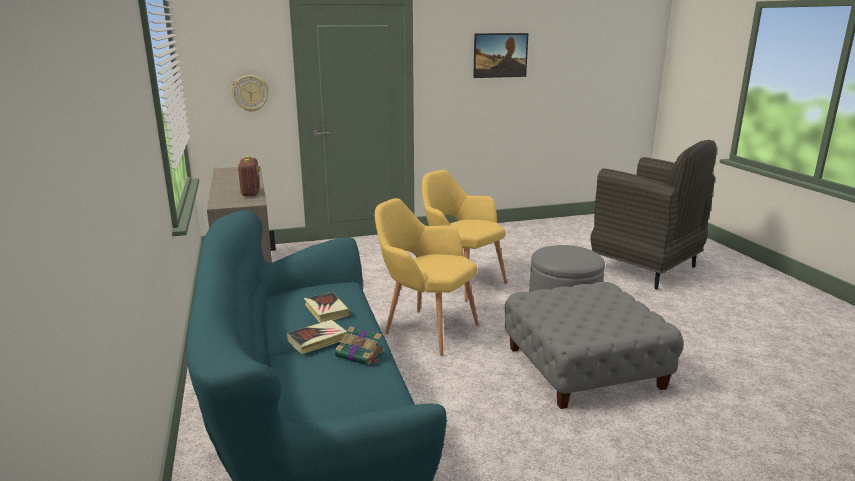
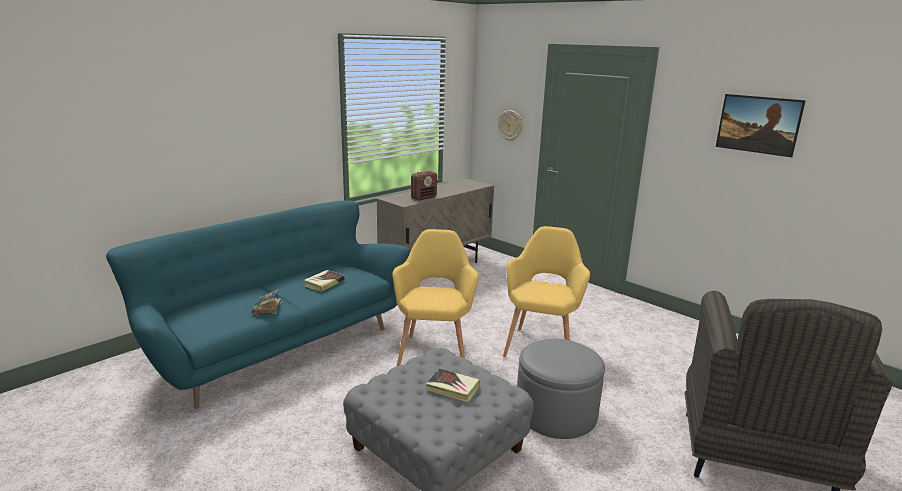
camera: 60 degrees right, 0 degrees up
(317, 340) = (280, 292): book -> book (452, 388)

